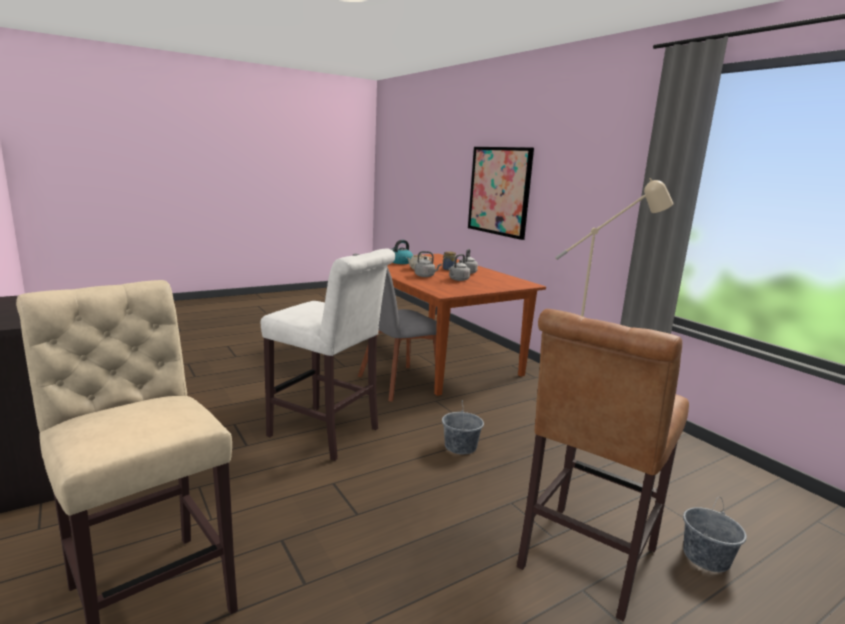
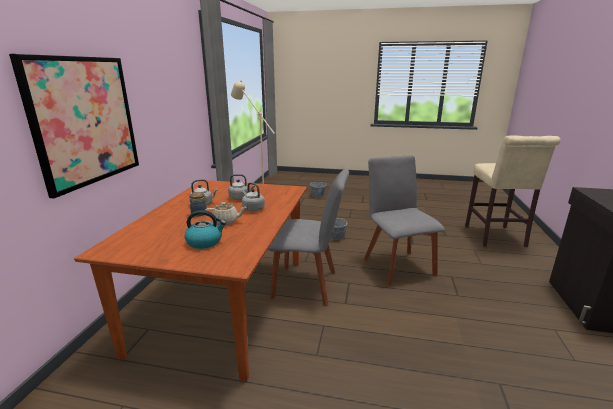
camera: 135 degrees left, 5 degrees up
(328, 434) = (397, 265): white stool -> grey chair
(584, 562) = (352, 204): brown stool -> none

